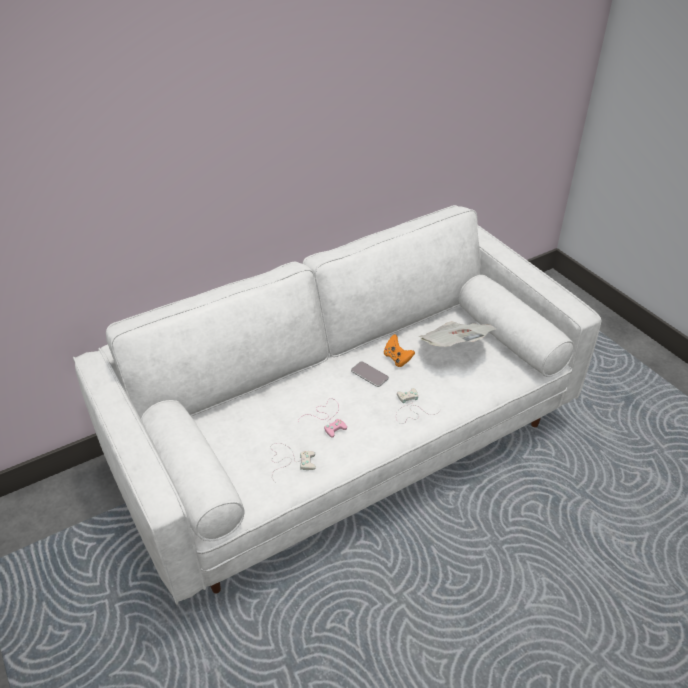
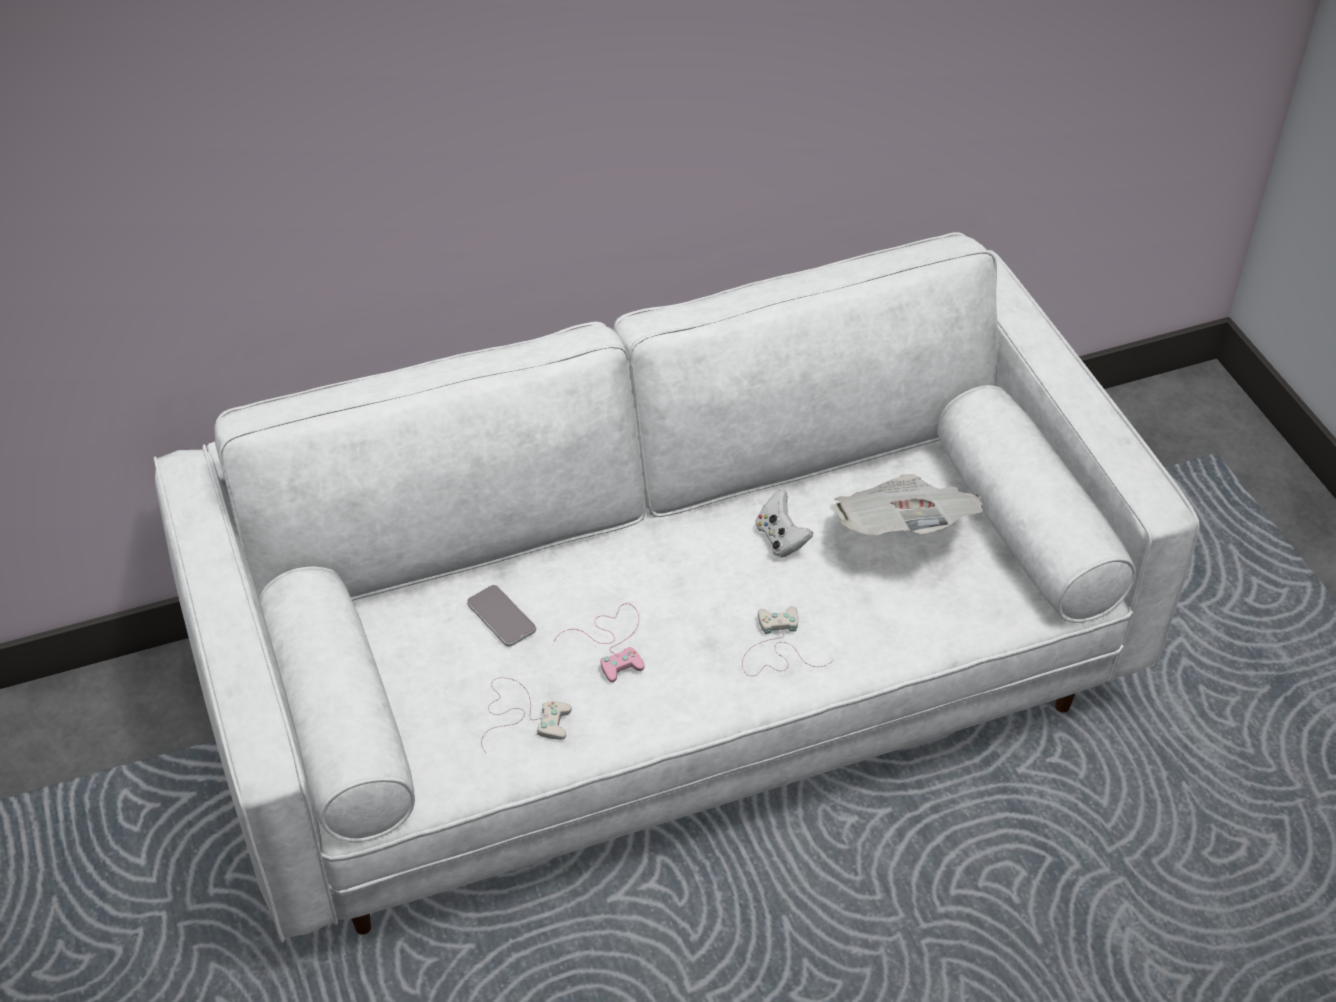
camera: 10 degrees right, 5 degrees up
(369, 374) = (716, 565): phone -> phone (501, 616)
(397, 358) = (781, 539): orange game controller -> white game controller

